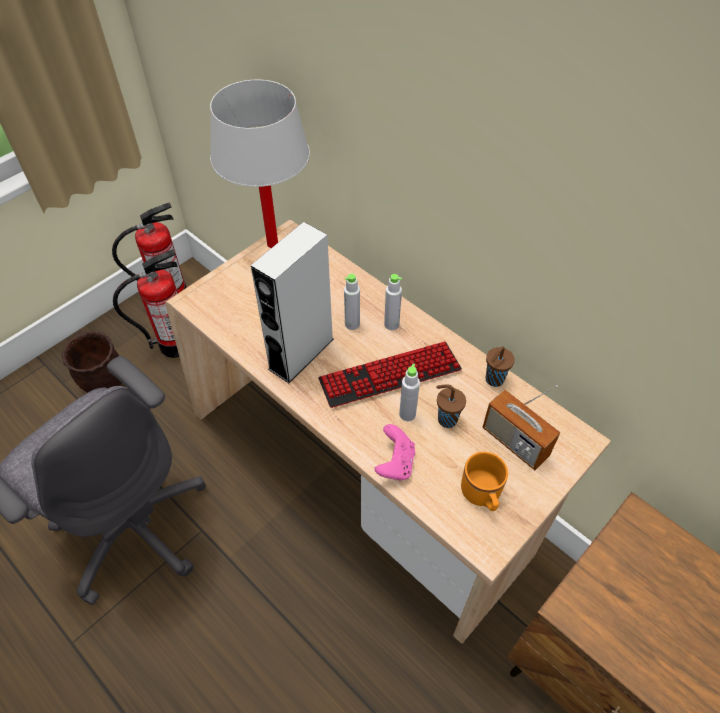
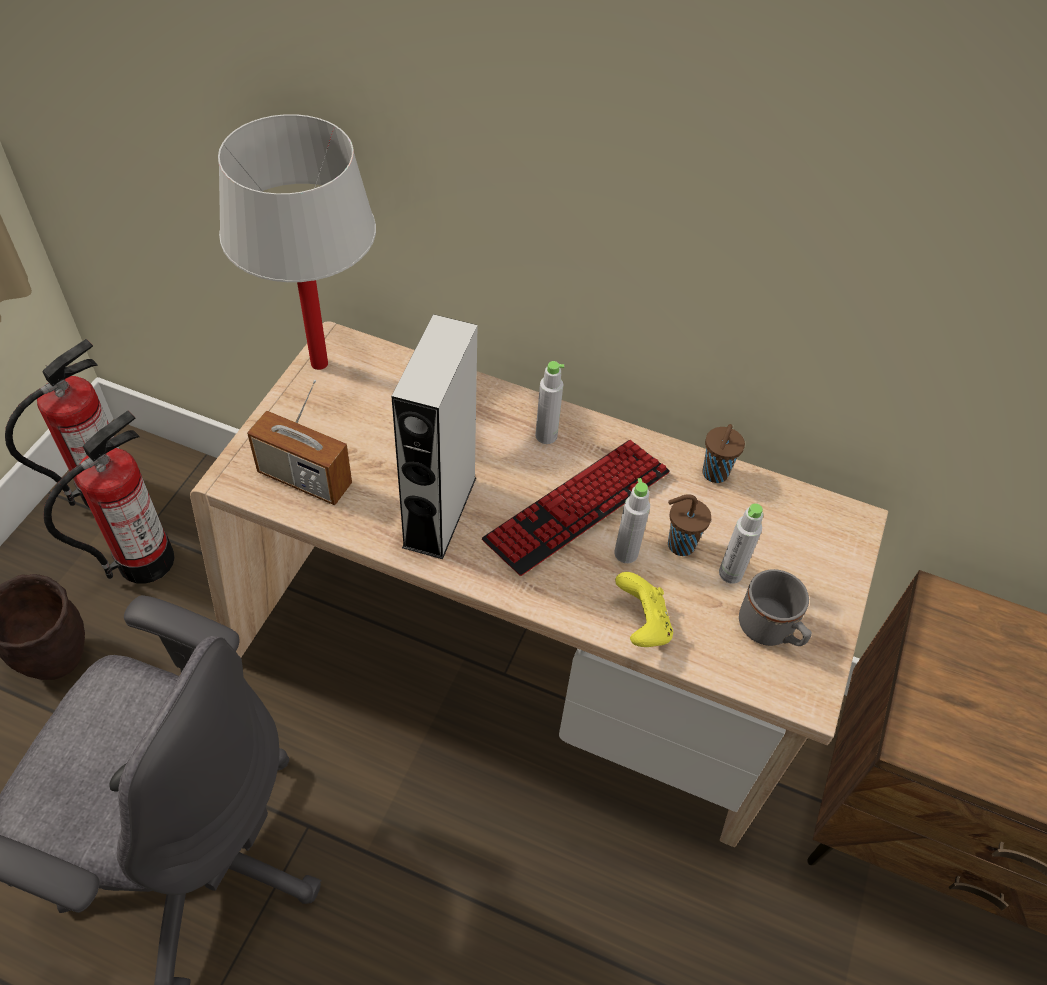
camera: 25 degrees left, 0 degrees up
(352, 324) = (491, 450): grey bottle -> grey bottle (730, 573)
(395, 463) = (642, 625): pink game controller -> yellow game controller
(482, 495) = (771, 631): orange mug -> grey mug
(515, 442) = (778, 548): radio -> radio (304, 479)

